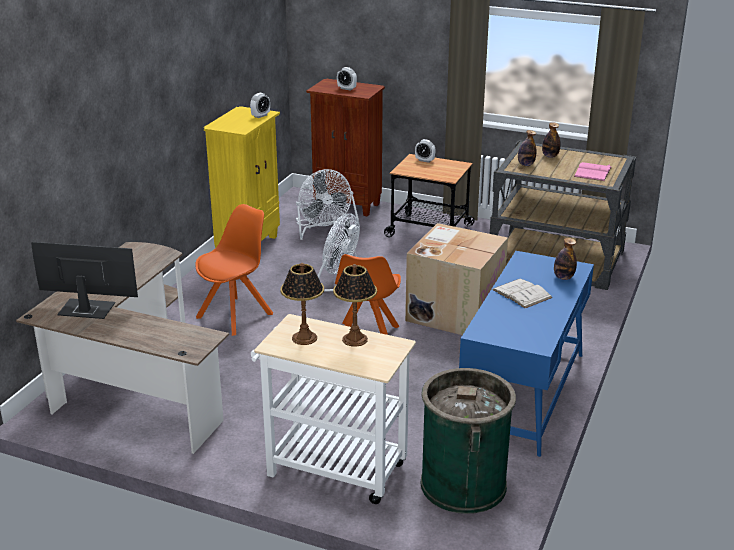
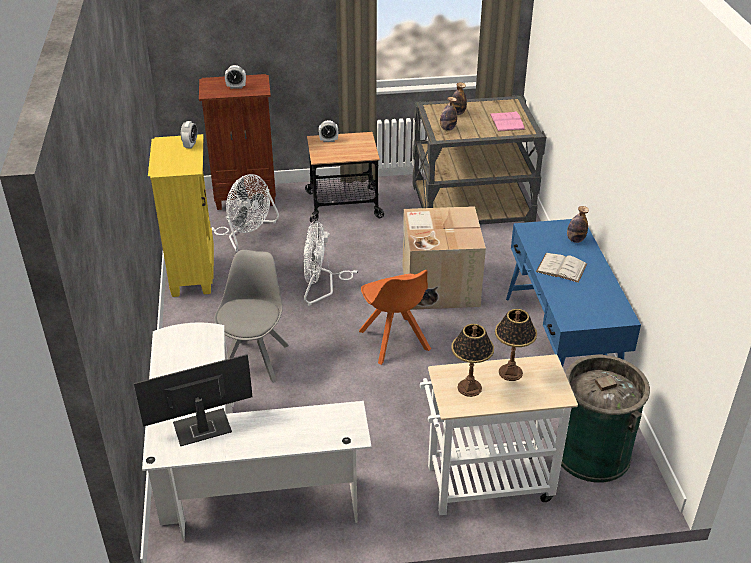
camera: 30 degrees left, 10 degrees up
(132, 387) = (234, 477): brown desk -> white desk
(236, 315) = (255, 359): orange chair -> grey chair

